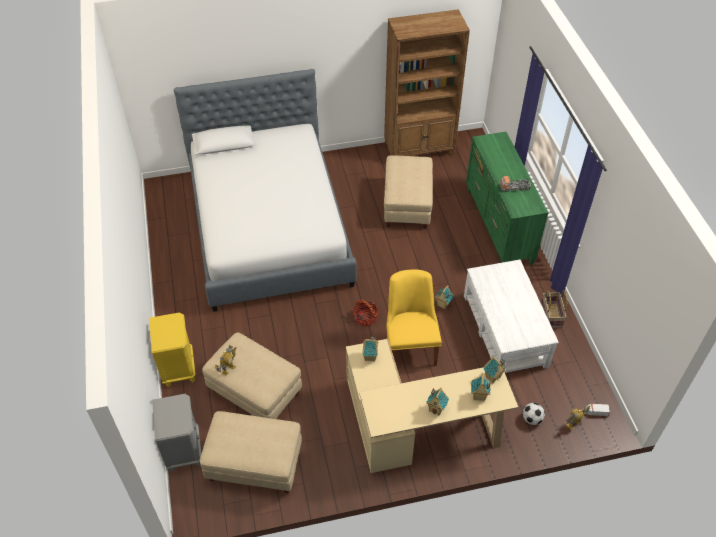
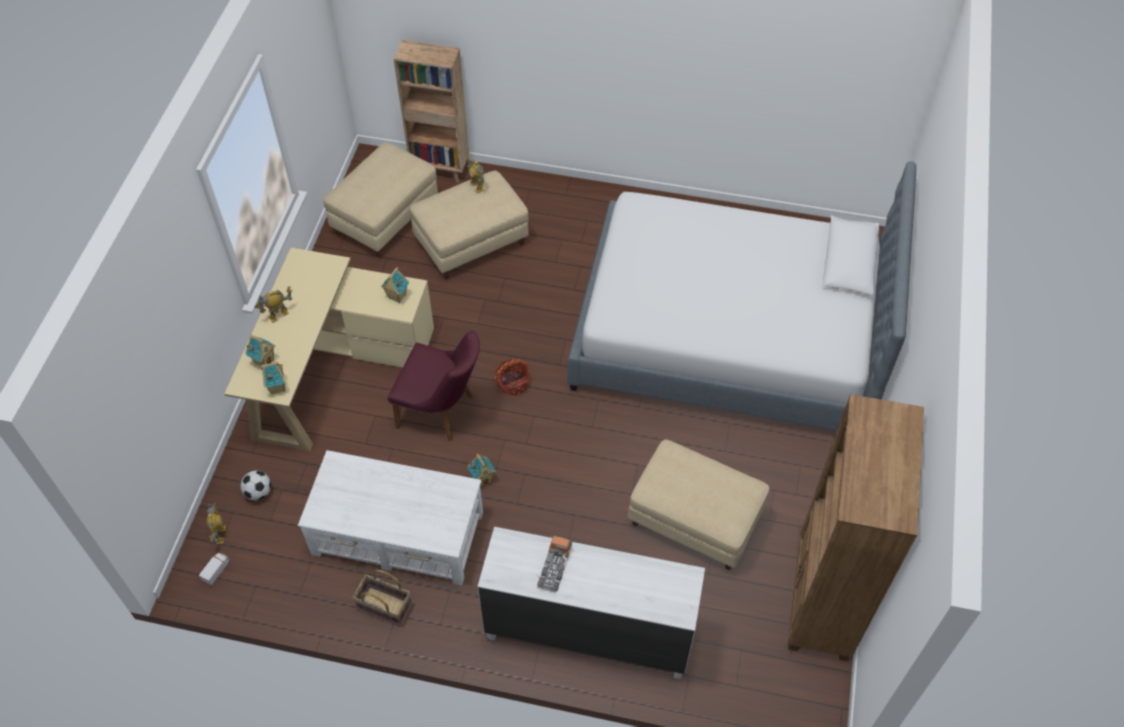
camera: 115 degrees right, 5 degrees up
(178, 368) = (545, 189): yellow nightstand -> none
(183, 450) = (440, 170): grey nightstand -> brown bookcase
(409, 345) = (442, 412): yellow chair -> purple chair
(436, 409) = (278, 315): toy house -> toy robot
(498, 226) = (588, 631): green dresser -> white dresser

